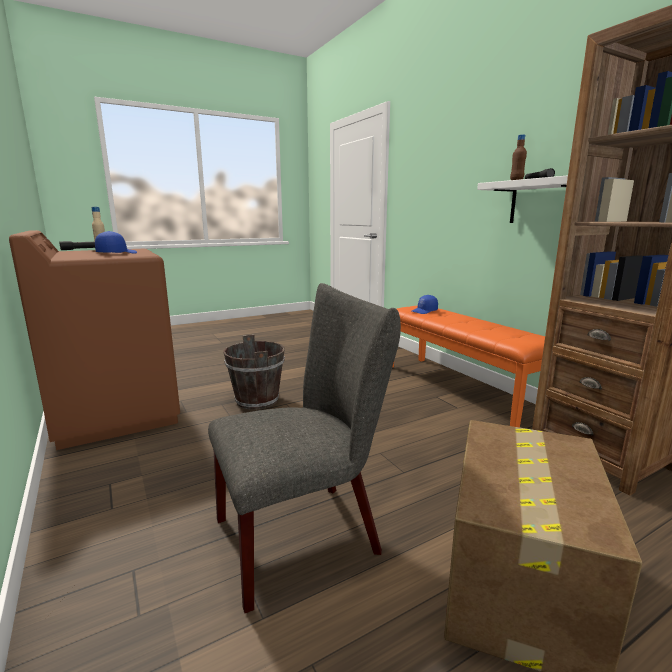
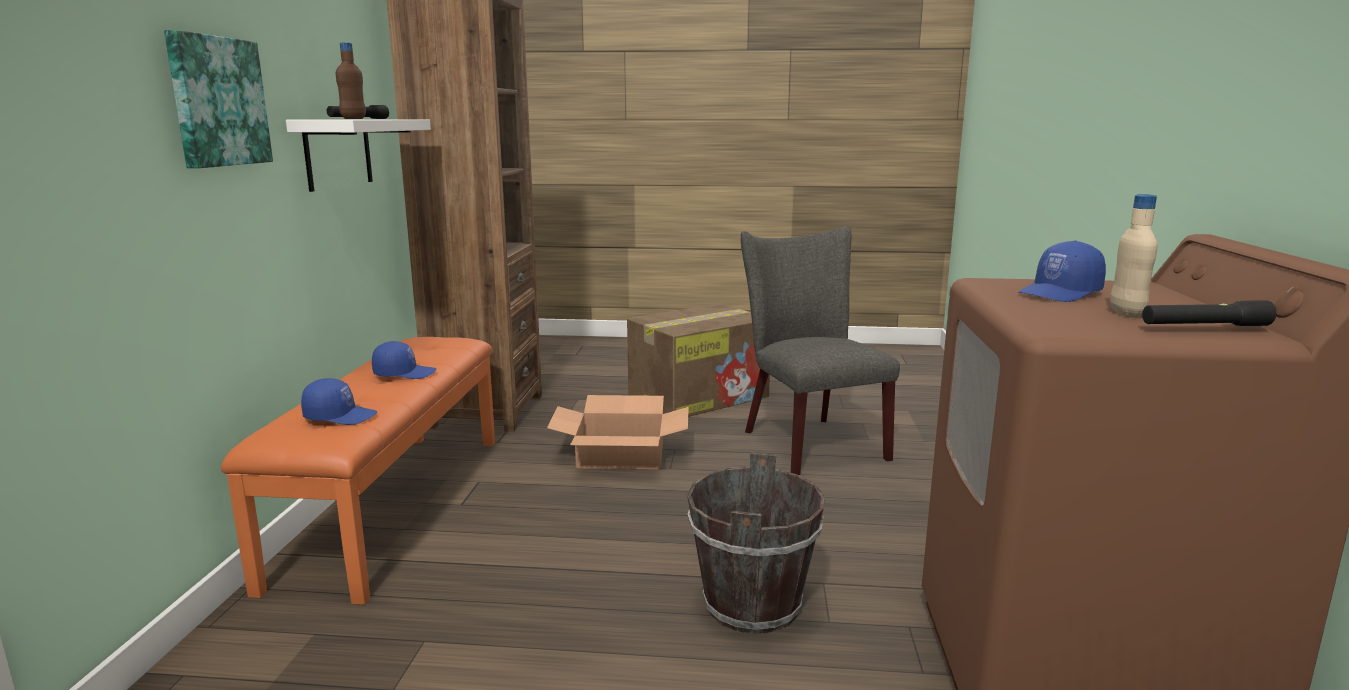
camera: 145 degrees left, 0 degrees up
(307, 533) = (807, 442): grey chair -> grey chair turned 60 degrees clockwise
(426, 451) = (621, 455): none -> cardboard box
(465, 180) = (217, 102): none -> picture
(466, 324) = (404, 373): none -> blue cap

